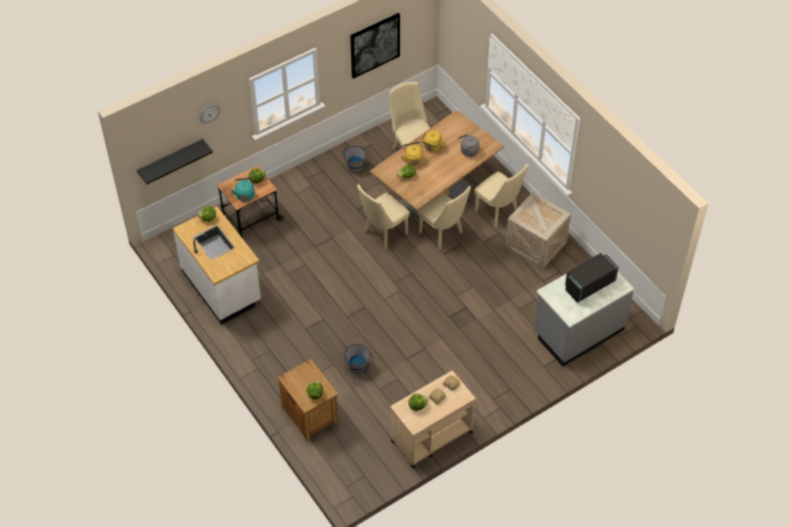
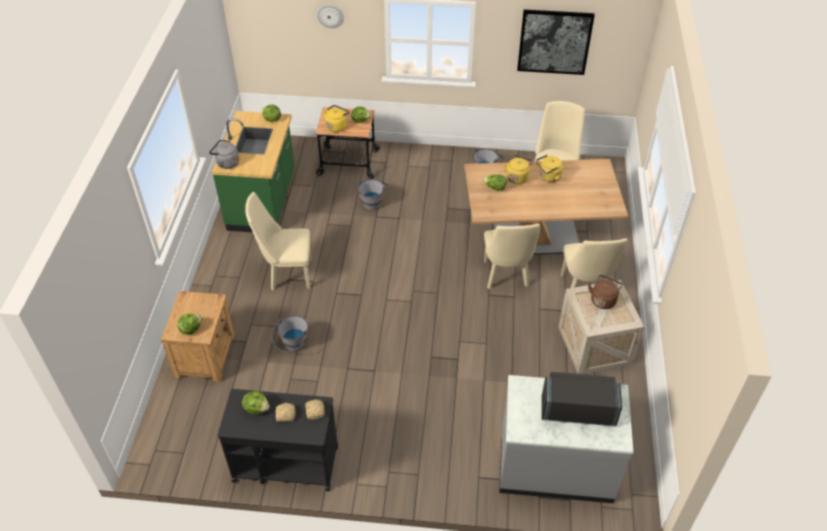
camera: 40 degrees right, 5 degrees down
(171, 160) = (281, 51): black shelf -> none
(222, 286) = (263, 201): white counter -> green counter
(245, 195) = (337, 126): turquoise kettle -> yellow kettle
(301, 236) = (373, 201): none -> grey bucket
(383, 234) = (448, 242): beige chair -> beige chair (286, 274)
(431, 437) = (285, 463): beige cart -> black cart
(468, 152) = (582, 201): grey kettle -> grey kettle (226, 163)
(534, 211) = (603, 300): none -> brown kettle

